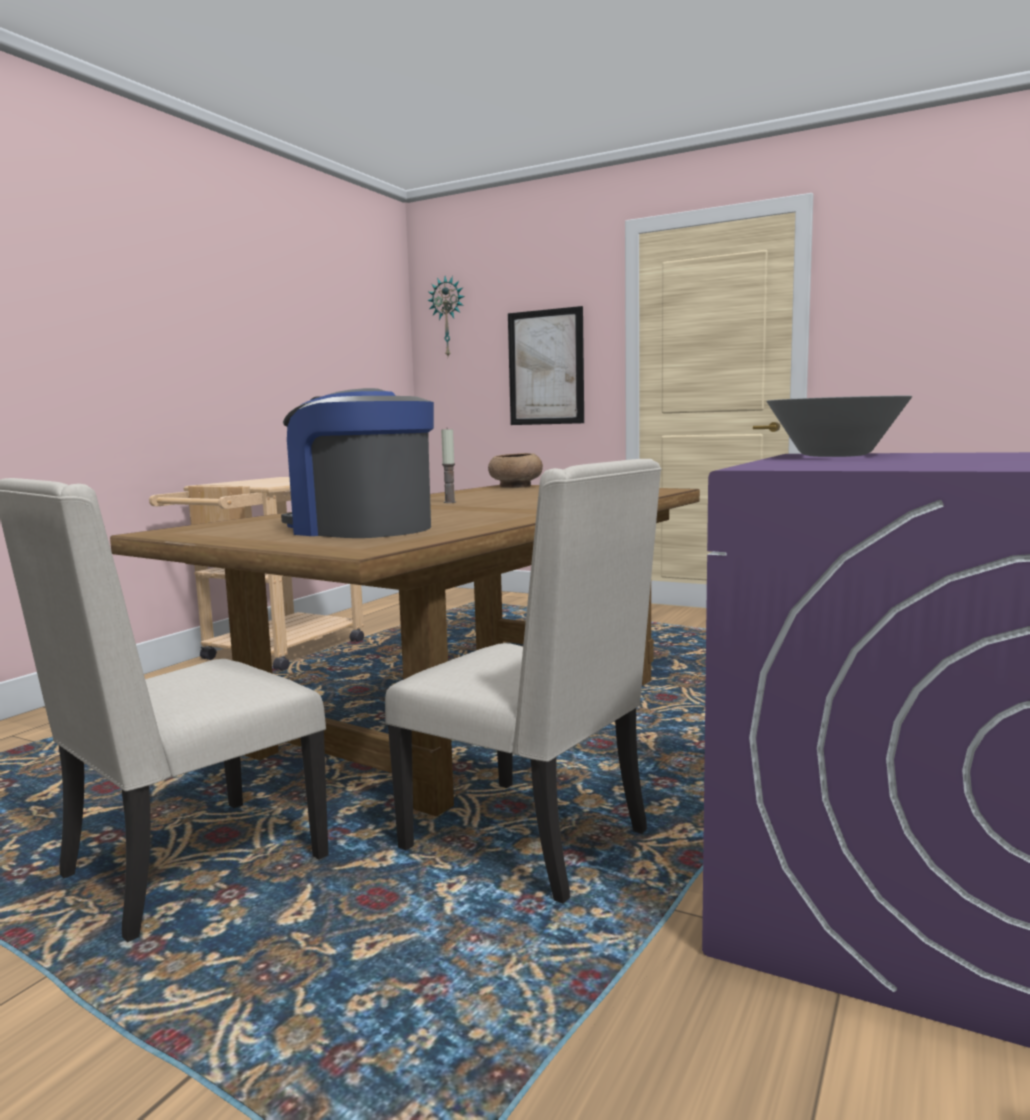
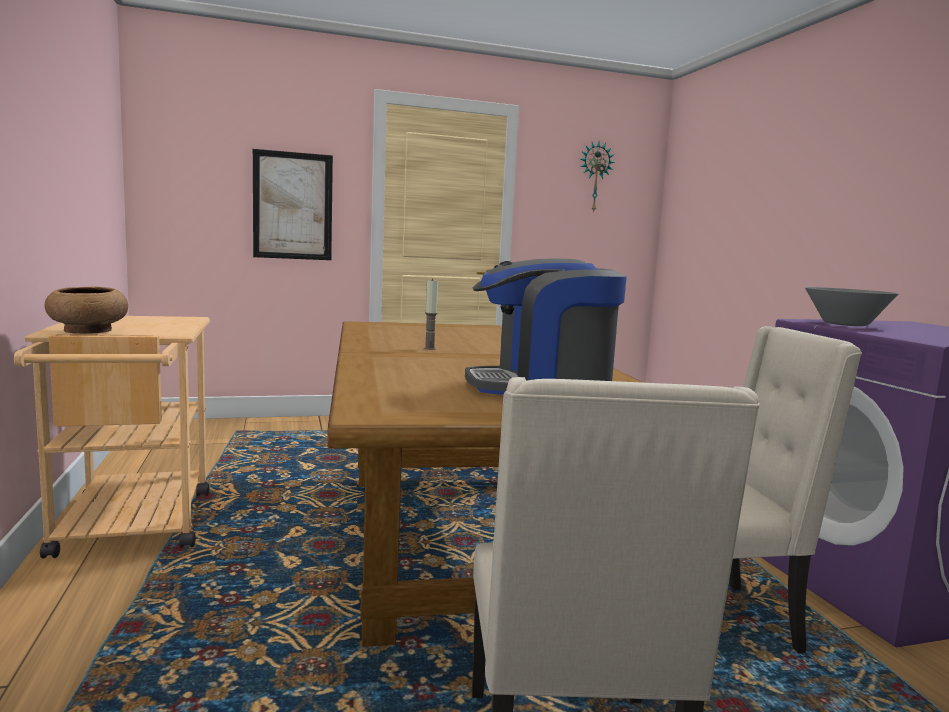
camera: 45 degrees left, 0 degrees up
(448, 317) = (176, 140): wall clock -> wall clock (594, 177)
(515, 487) = (378, 325): brown bowl -> brown bowl (89, 331)

